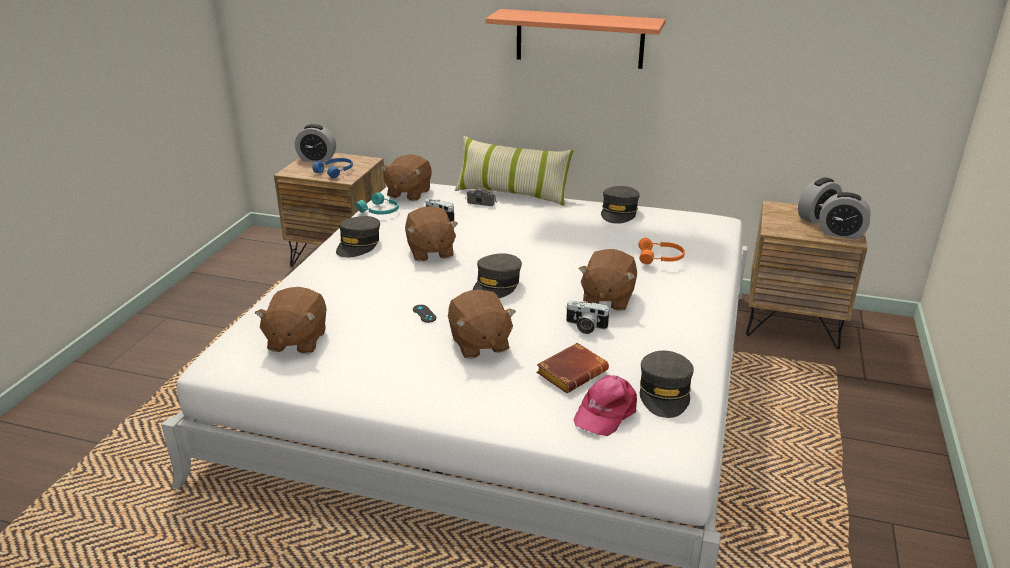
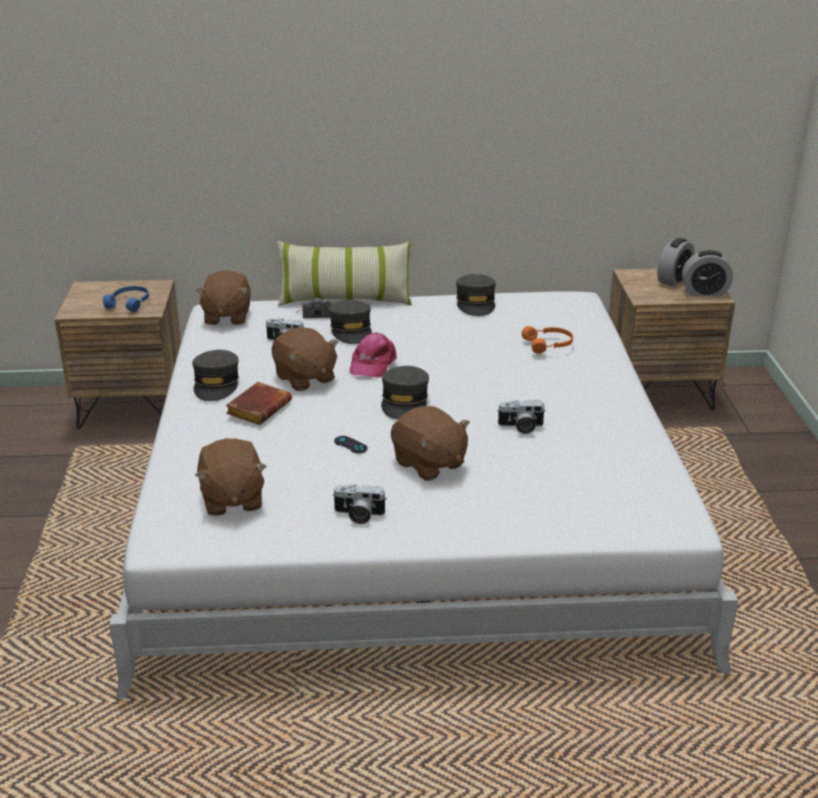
camera: 20 degrees left, 0 degrees up
(317, 159) = (93, 292): alarm clock -> none
(379, 211) = (209, 343): turquoise headphones -> none
(386, 376) = (358, 515): none -> camera
(572, 372) = (538, 472): brown book -> brown book (258, 408)
(579, 38) = (407, 118): shelf -> none
(605, 412) = (594, 503): pink cap -> pink cap (372, 363)
(607, 298) = (522, 395): brown plush toy -> none
(665, 393) = (636, 474): grey cap -> grey cap (351, 330)

